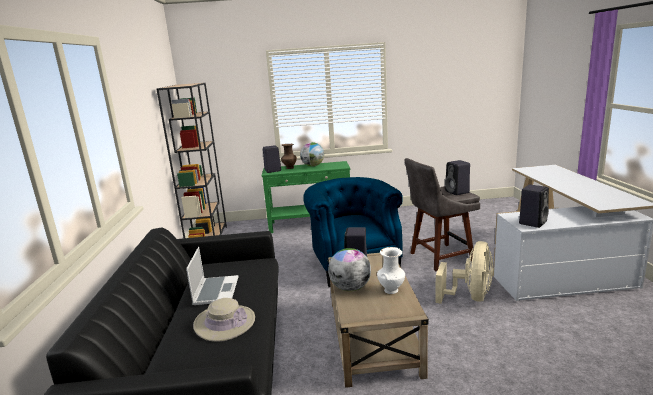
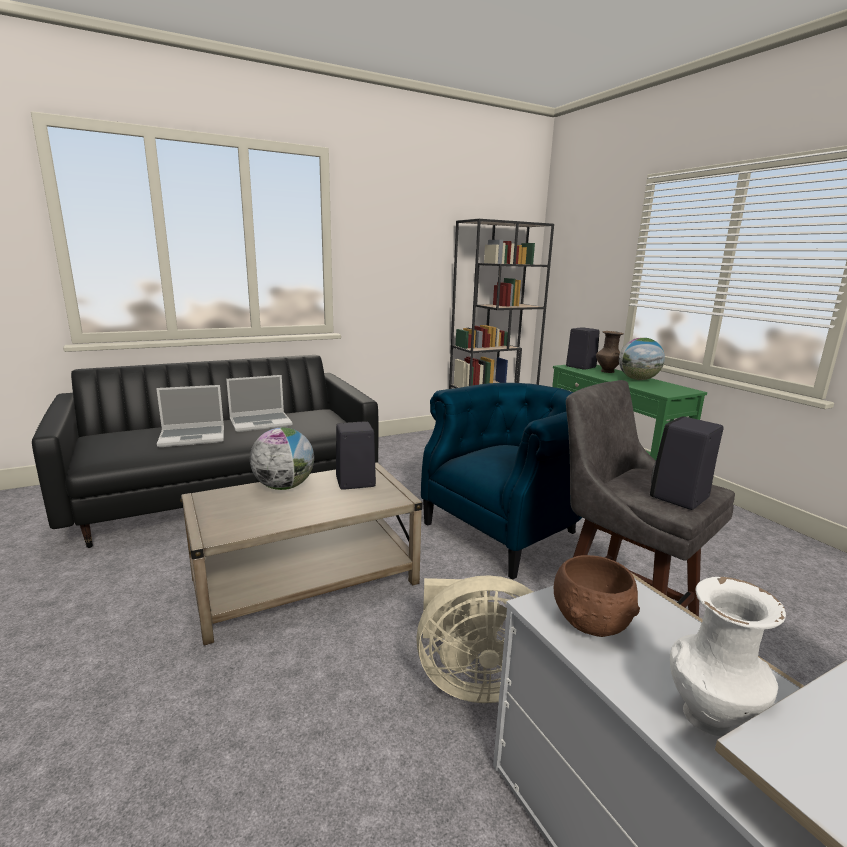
camera: 65 degrees right, 0 degrees up
(224, 323) = (193, 437): beige hat -> laptop
(391, 290) = (281, 514): white vase -> white vase (711, 717)
(532, 222) = (591, 621): black speaker -> brown bowl

